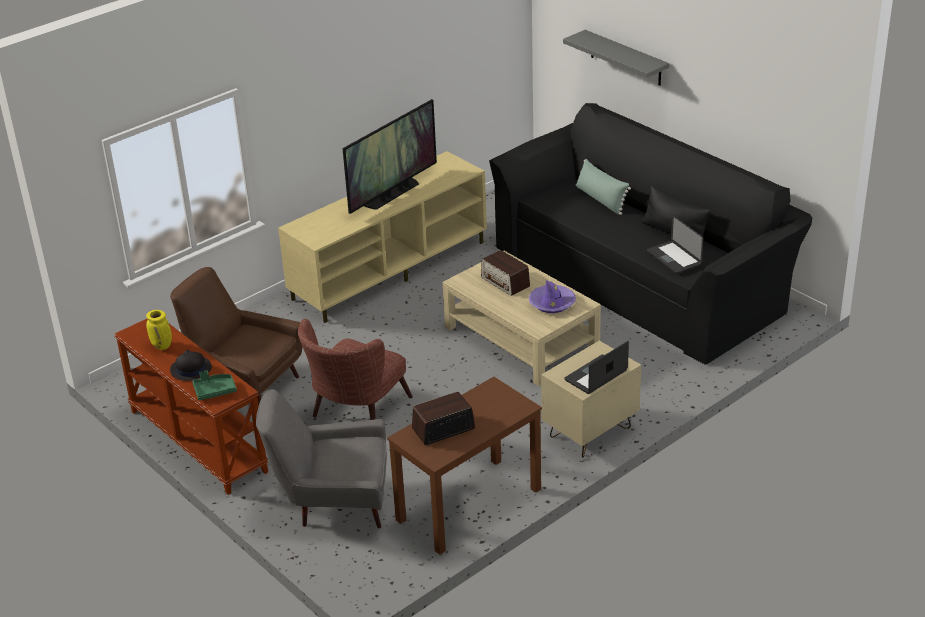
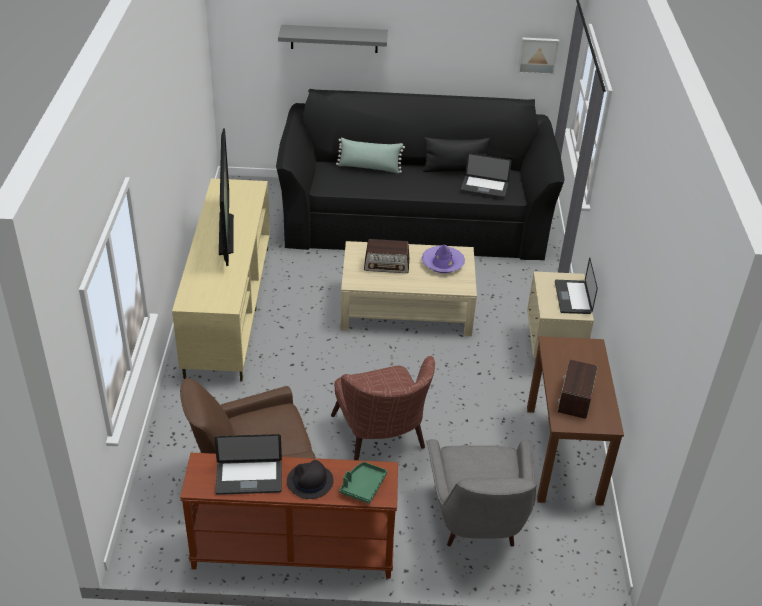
camera: 50 degrees left, 5 degrees up
(162, 346) = (249, 478): yellow vase -> laptop
(334, 503) = (478, 522): grey armchair -> grey armchair turned 45 degrees counterclockwise
(805, 139) = (538, 55): none -> picture

